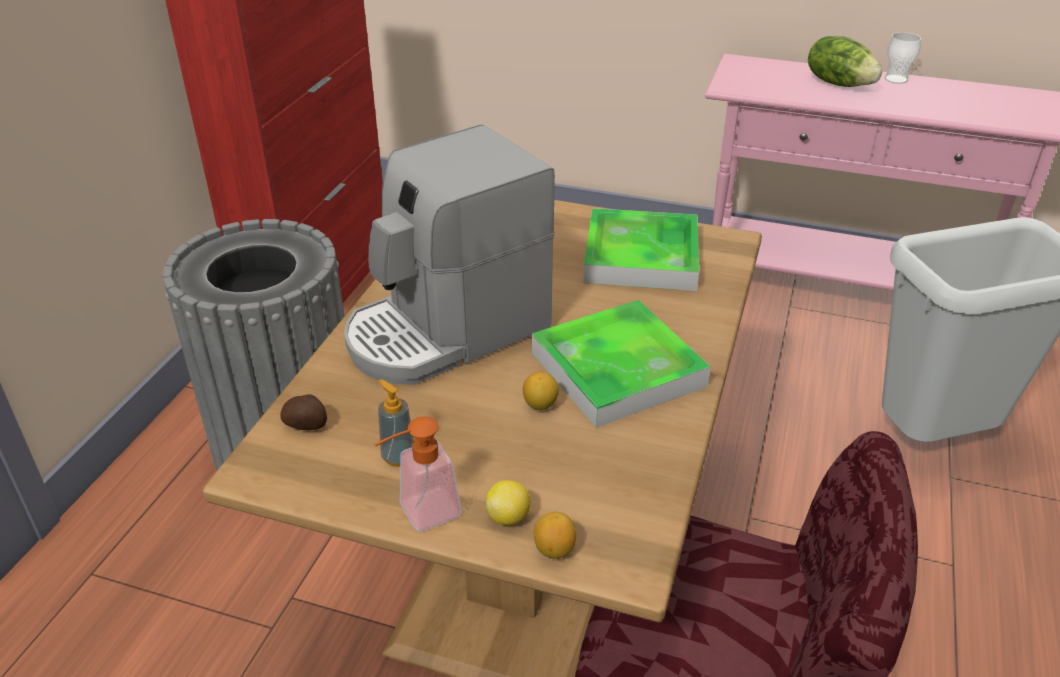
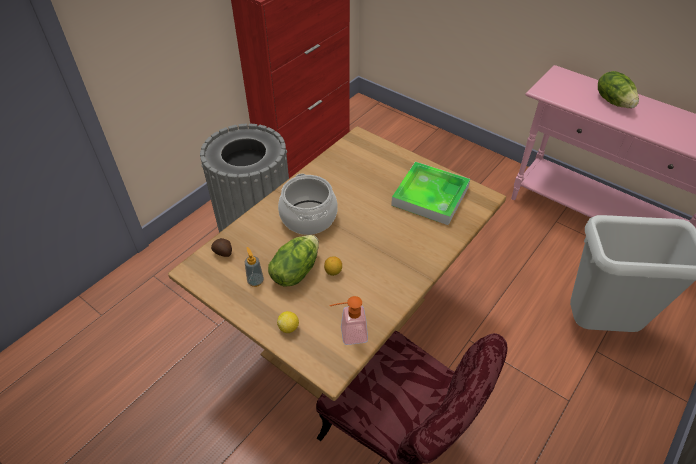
camera: 20 degrees right, 10 degrees up
(420, 514) = (251, 314): soap dispenser -> soap dispenser (348, 335)
(446, 332) = (309, 217): coffee machine -> cooking pot
(468, 421) = (295, 271): none -> lettuce
(554, 549) = (301, 351): lemon -> none
(617, 369) = (381, 262): tray -> none
(896, 79) = (653, 105): cup -> none

